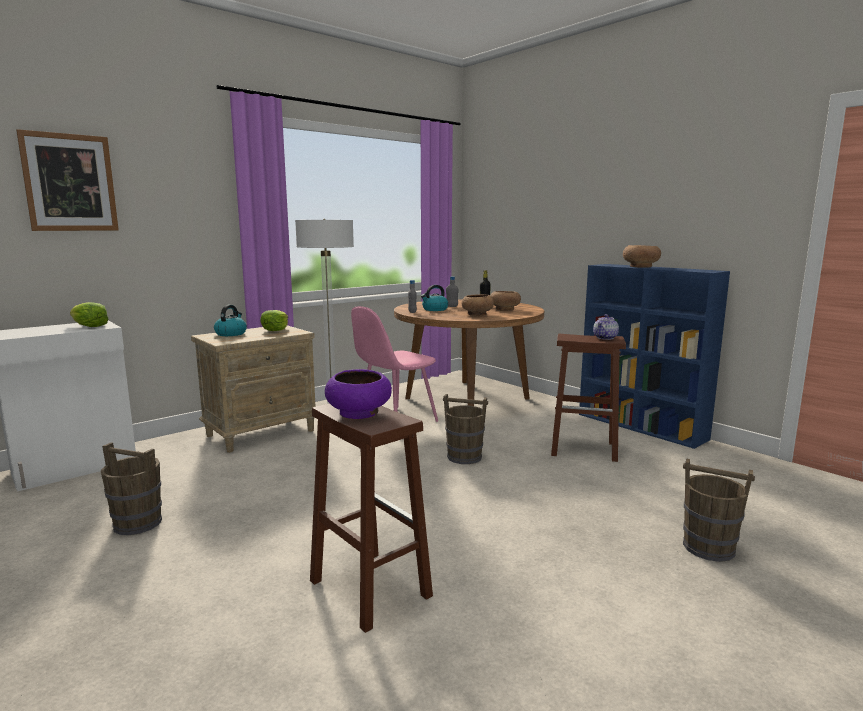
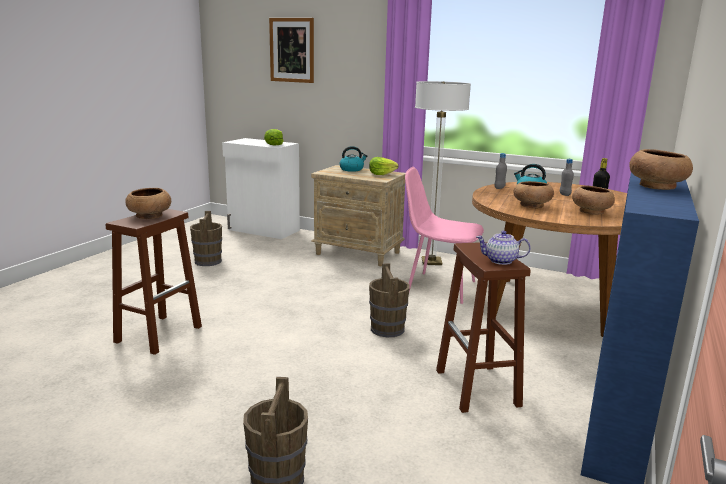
camera: 65 degrees right, 5 degrees up
(359, 413) = (149, 216): purple bowl -> brown bowl

